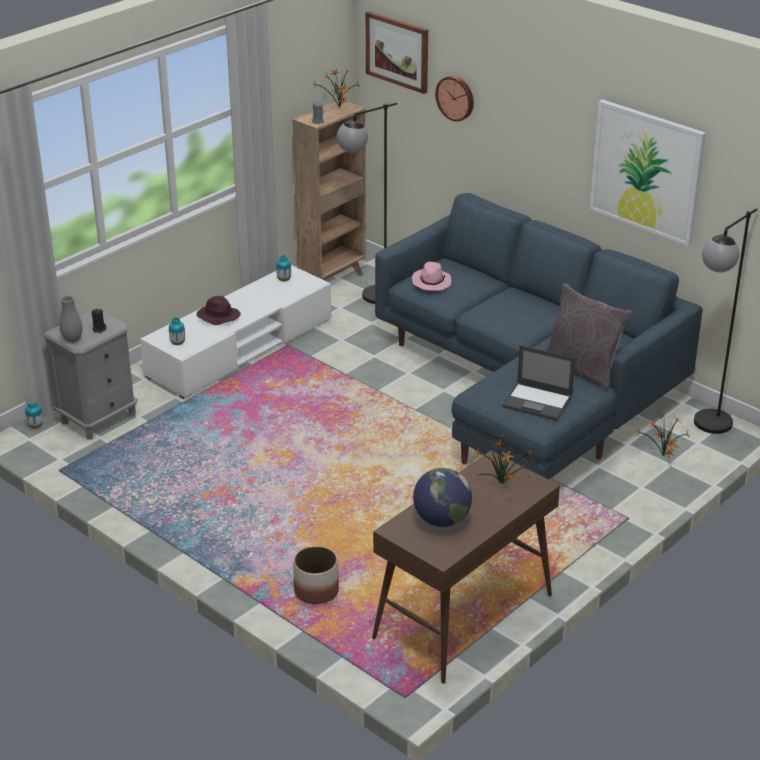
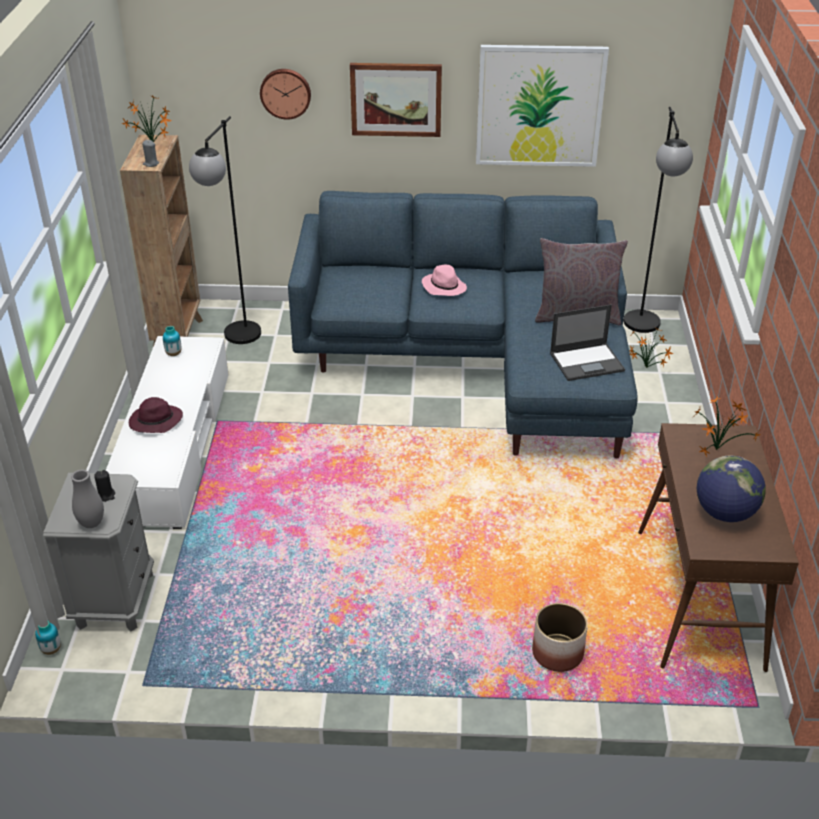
camera: 40 degrees left, 5 degrees up
(177, 343) = (149, 470): vase -> none
(397, 51) = (195, 61): picture -> picture (396, 99)
(431, 282) = (350, 293): pink hat -> pink hat (443, 287)

